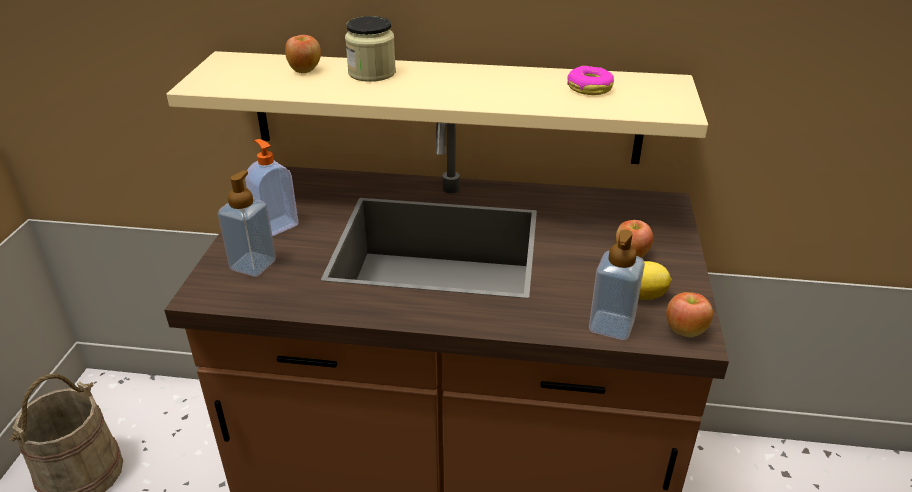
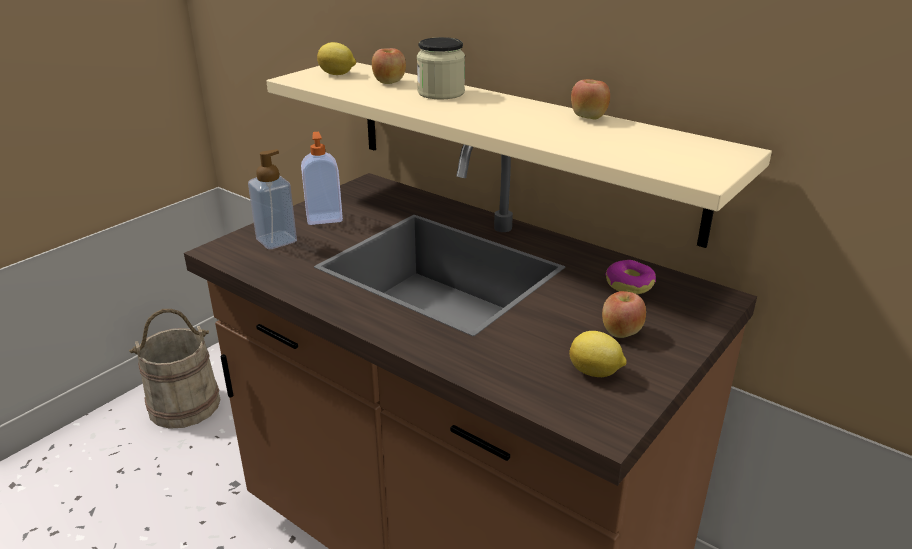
camera: 30 degrees right, 5 degrees down
(238, 71) = (337, 74): none -> lemon
(589, 88) = (631, 140): donut -> donut (629, 284)
(611, 325) = (527, 386): soap dispenser -> none
(685, 331) = (602, 418): apple -> apple (588, 118)

